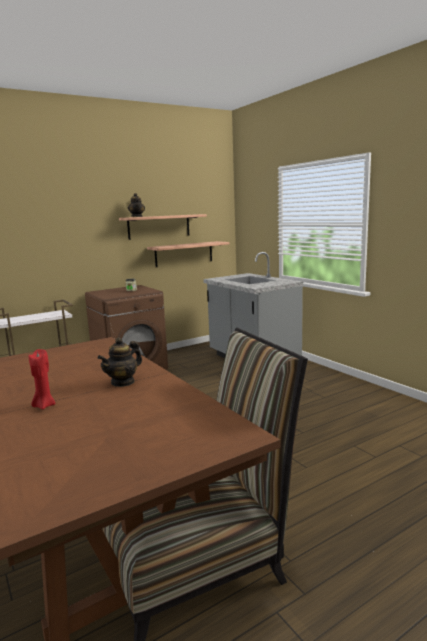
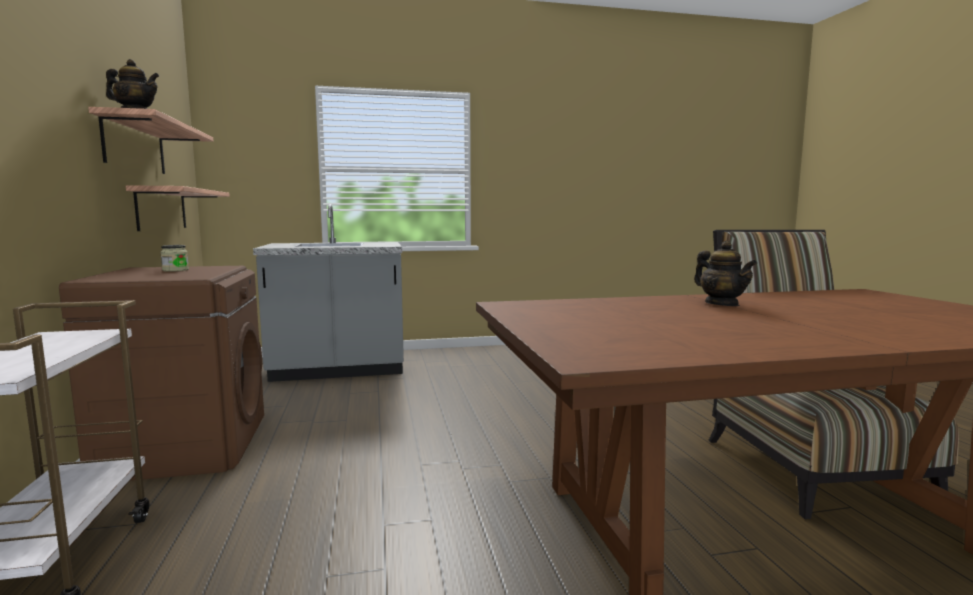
camera: 70 degrees left, 5 degrees down
(44, 405) = (818, 325): red candle -> none

